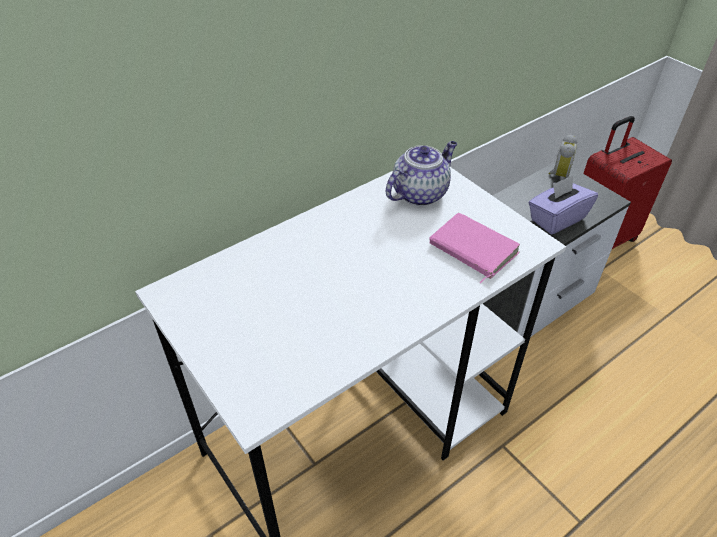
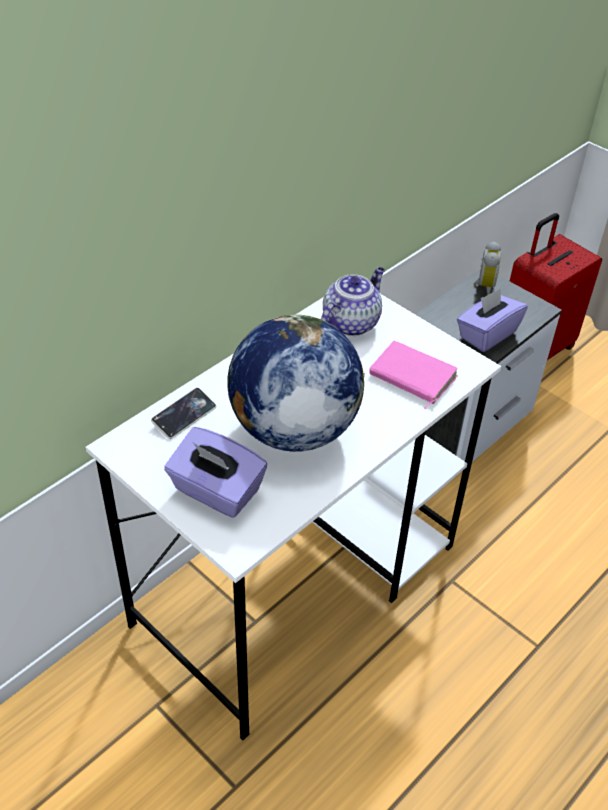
camera: 10 degrees left, 0 degrees up
(238, 269) = (184, 416): none -> phone
(249, 349) = (216, 491): none -> purple tissue box
(342, 292) = (293, 429): none -> globe

